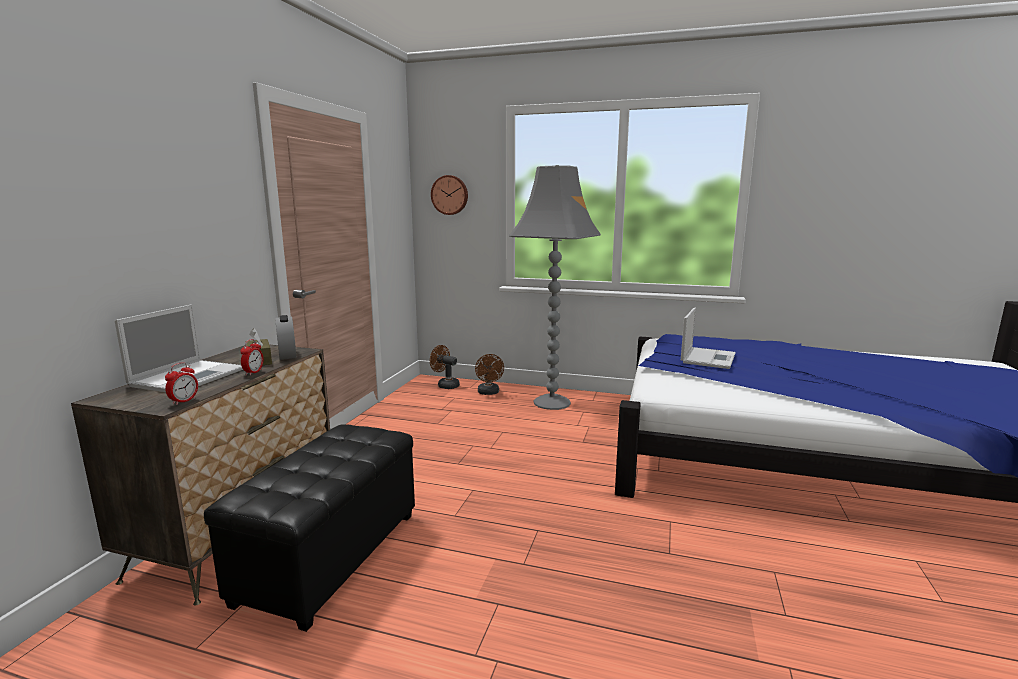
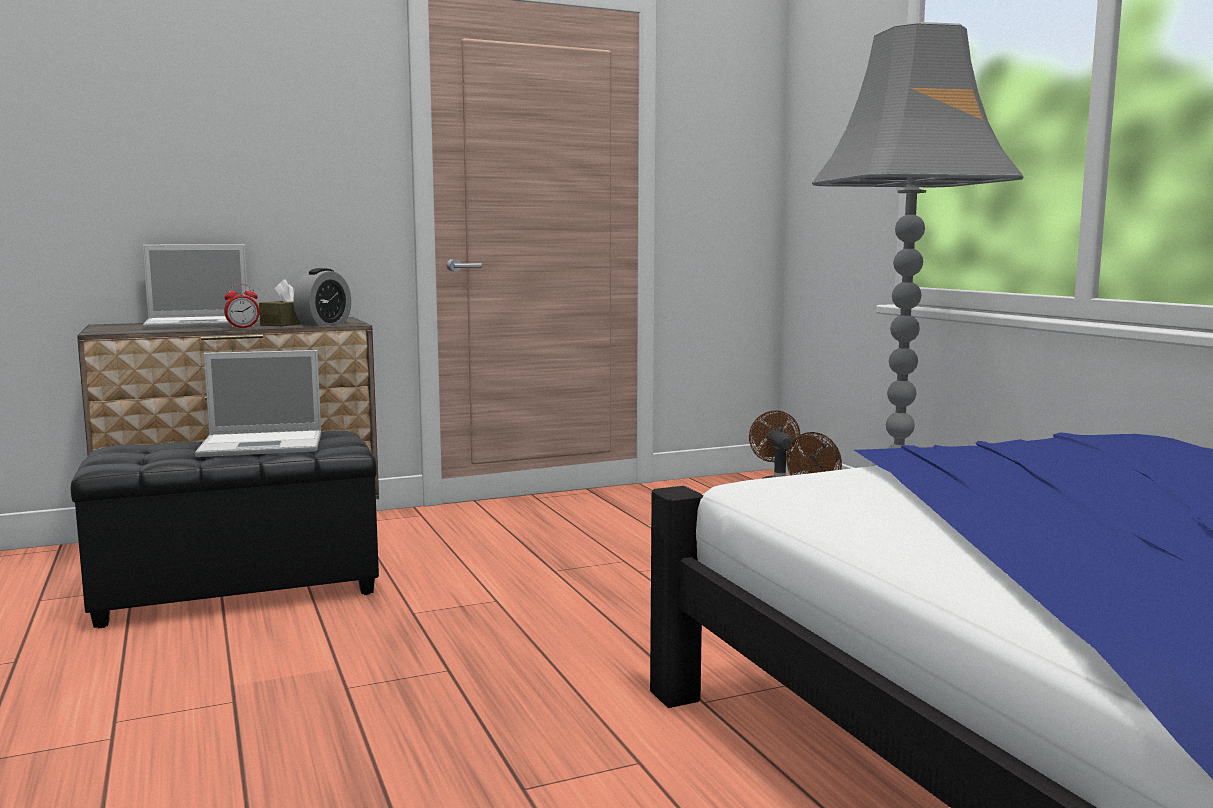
camera: 50 degrees right, 5 degrees down
(184, 401) = (124, 331): alarm clock -> none
(450, 195) = (829, 127): wall clock -> none
(708, 358) = (1047, 468): laptop -> laptop (264, 445)

